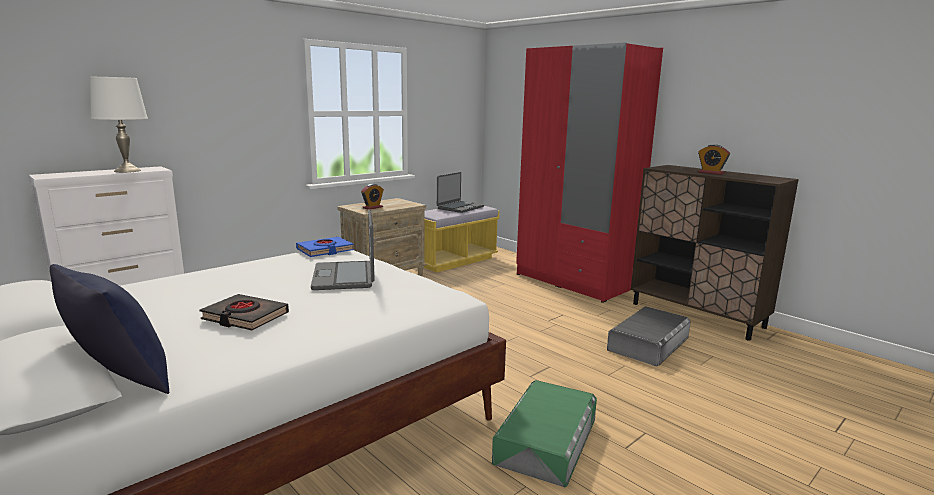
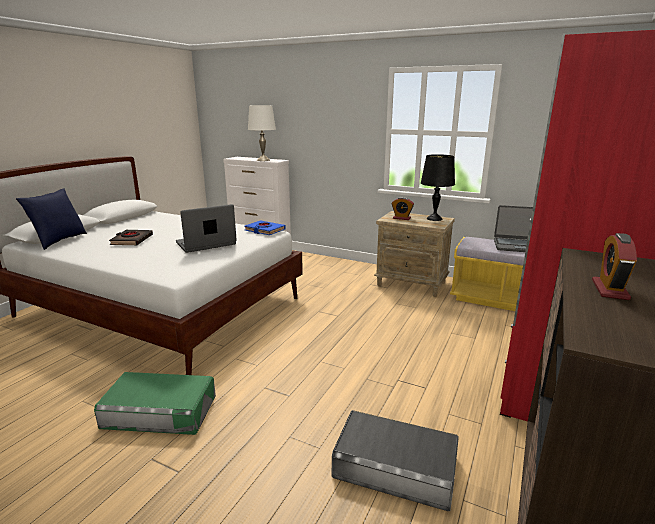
camera: 70 degrees right, 5 degrees up
(391, 201) = (434, 218): none -> black table lamp

